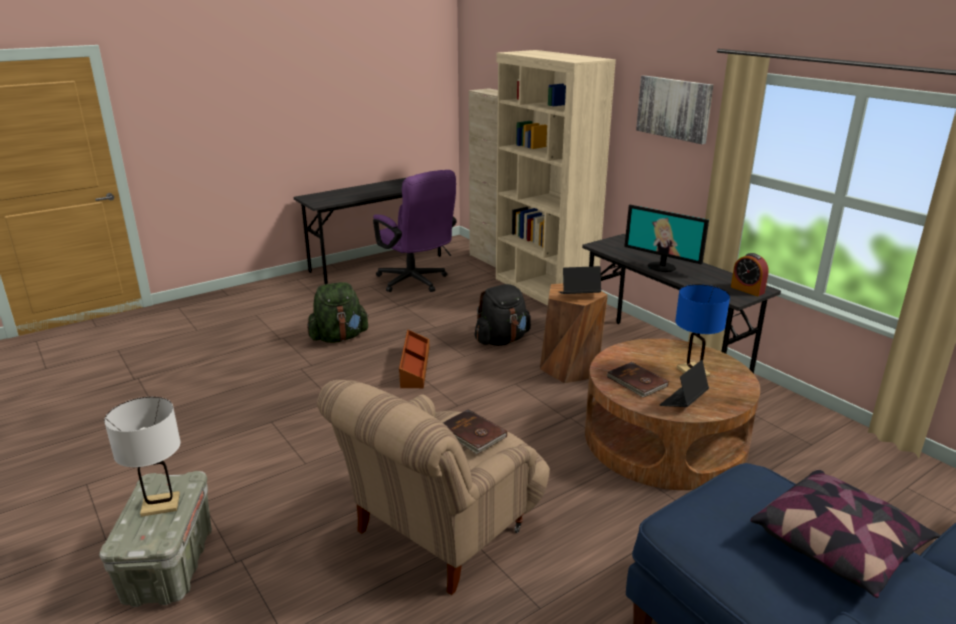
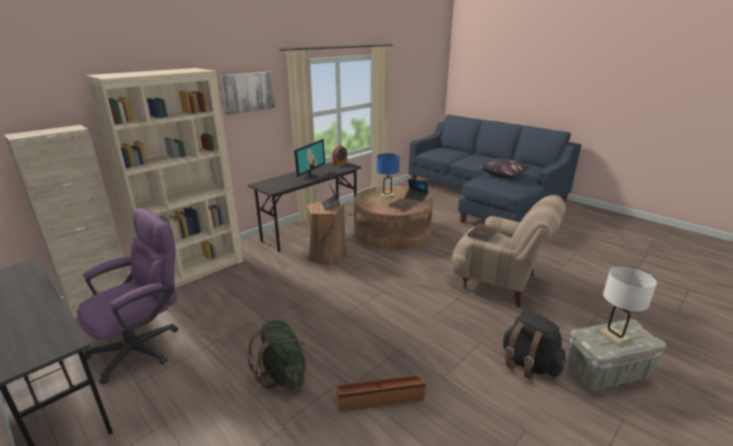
camera: 100 degrees left, 0 degrees up
(414, 367) = (335, 317): brown storage box -> brown storage box (380, 397)
(502, 340) = (288, 282): black backpack -> black backpack (528, 364)

